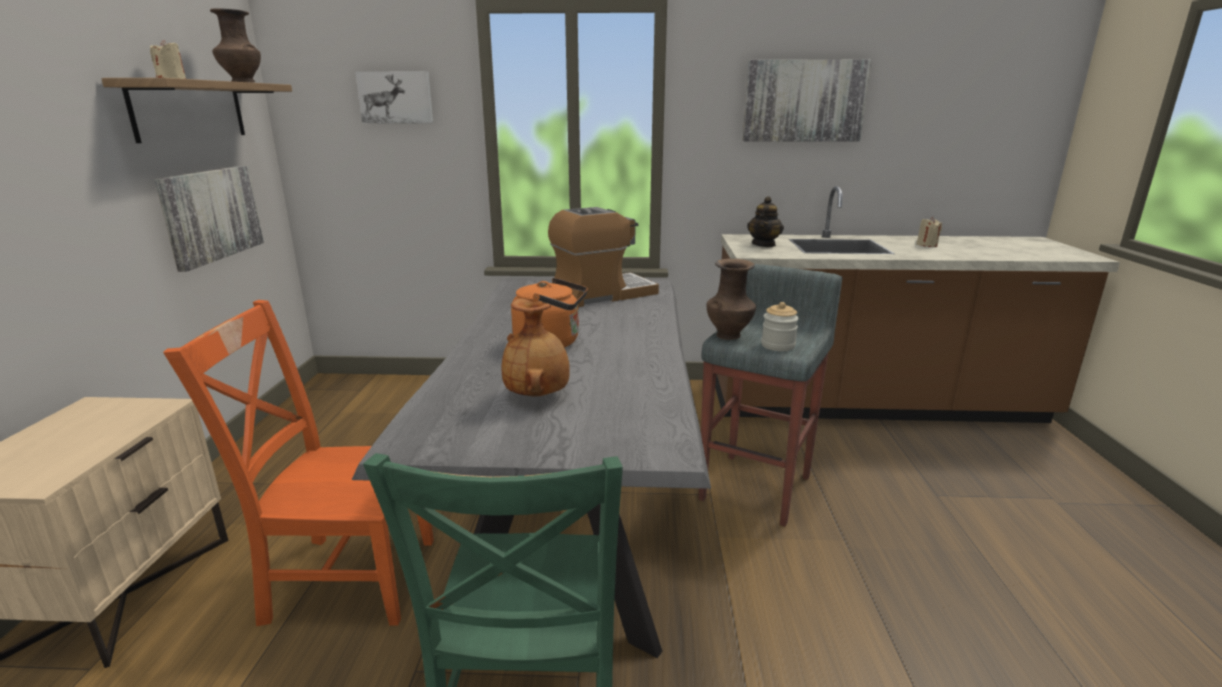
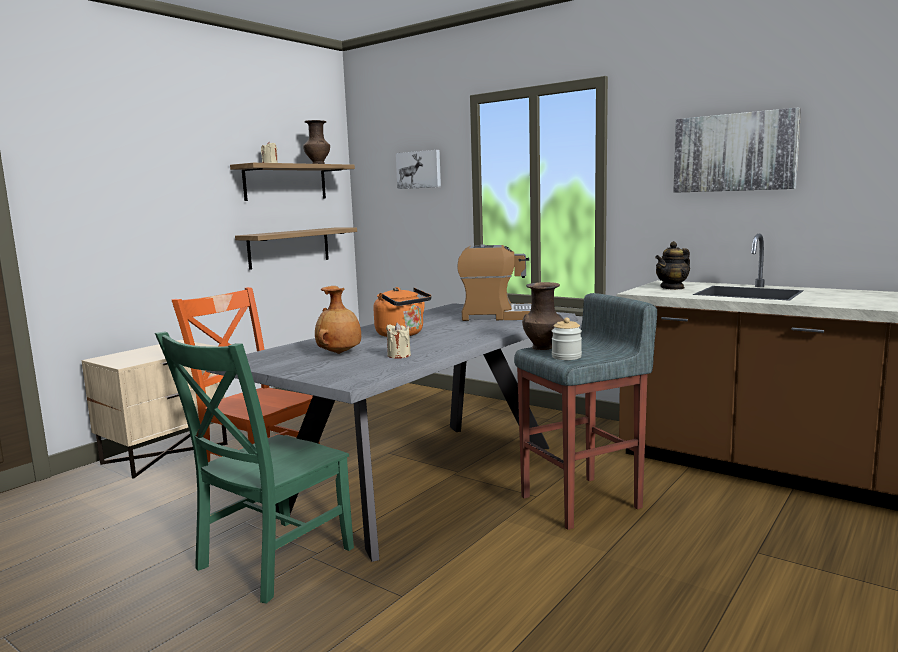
camera: 35 degrees right, 10 degrees down
(211, 214) = (289, 247): picture -> shelf
(926, 245) = (856, 297): beige candle -> beige candle (399, 355)

